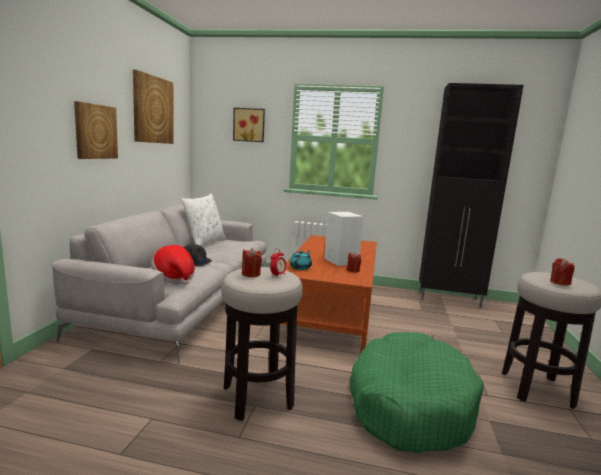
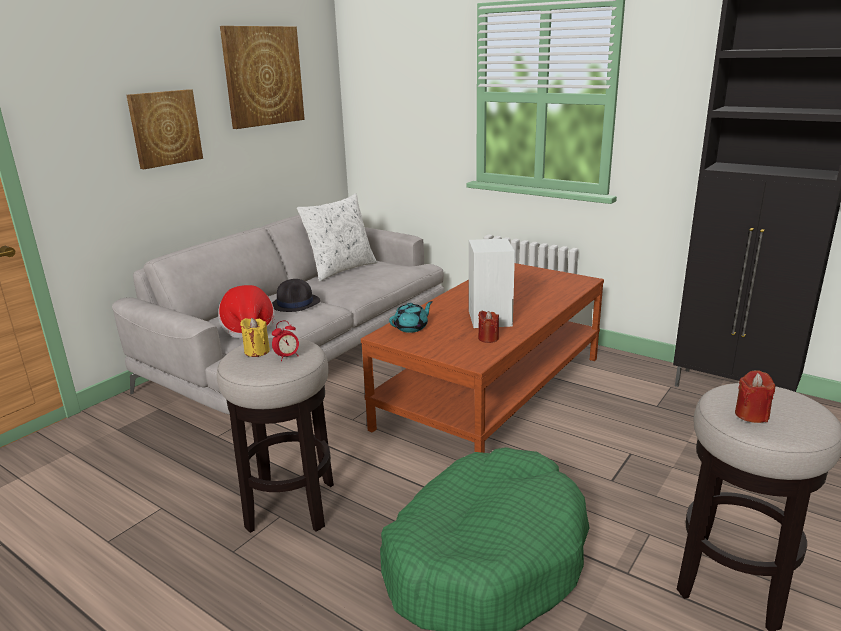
camera: 25 degrees right, 10 degrees up
(249, 125) = (416, 79): picture -> none
(251, 274) = (257, 351): red candle -> yellow candle

